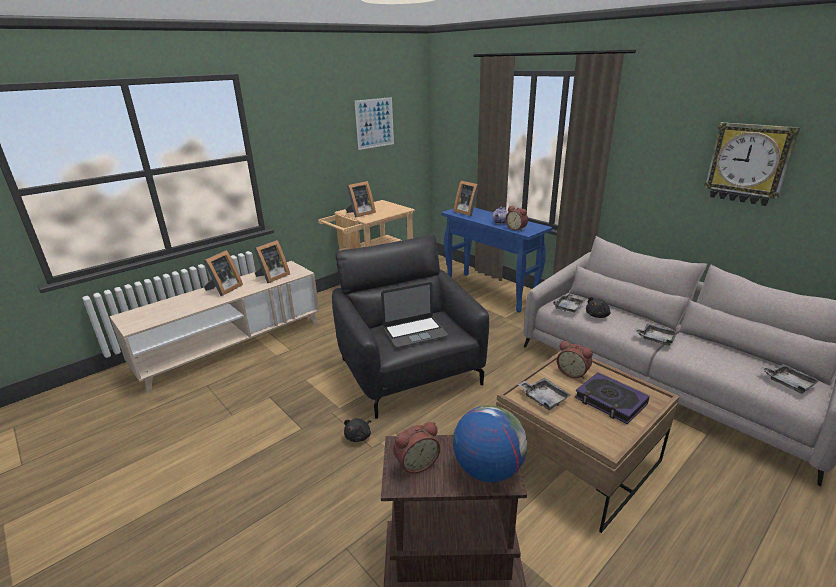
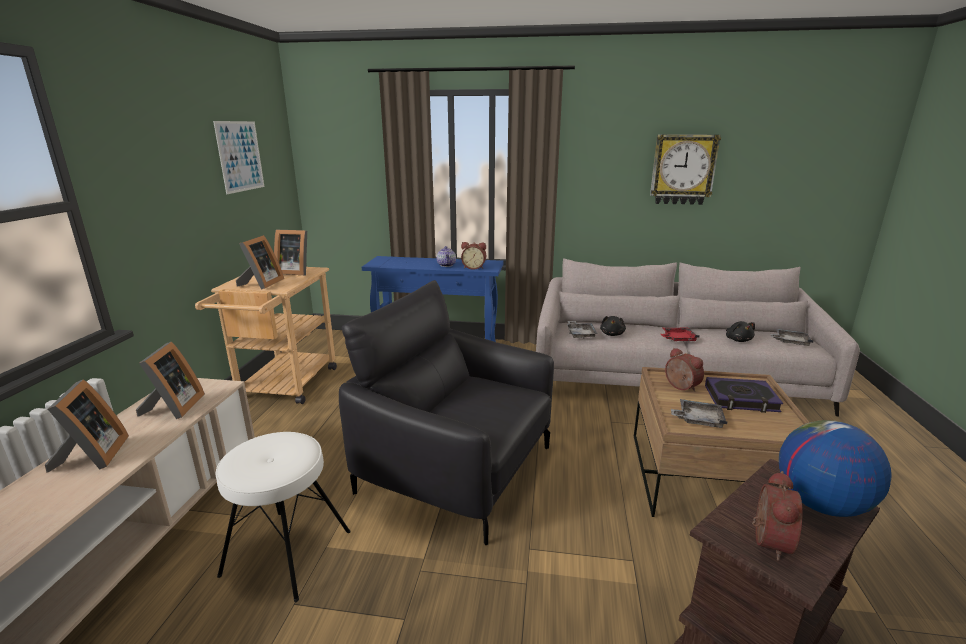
camera: 40 degrees left, 5 degrees down
(288, 374) = (287, 552): none -> white stool
(359, 436) = (494, 580): black plush toy -> black plush toy (738, 340)
(415, 331) = (484, 406): laptop -> none
(467, 212) = (392, 262): picture frame -> picture frame (294, 272)
(573, 372) = (680, 387): alarm clock -> alarm clock turned 120 degrees counterclockwise
(655, 338) = (677, 339): grey tray -> red tray

